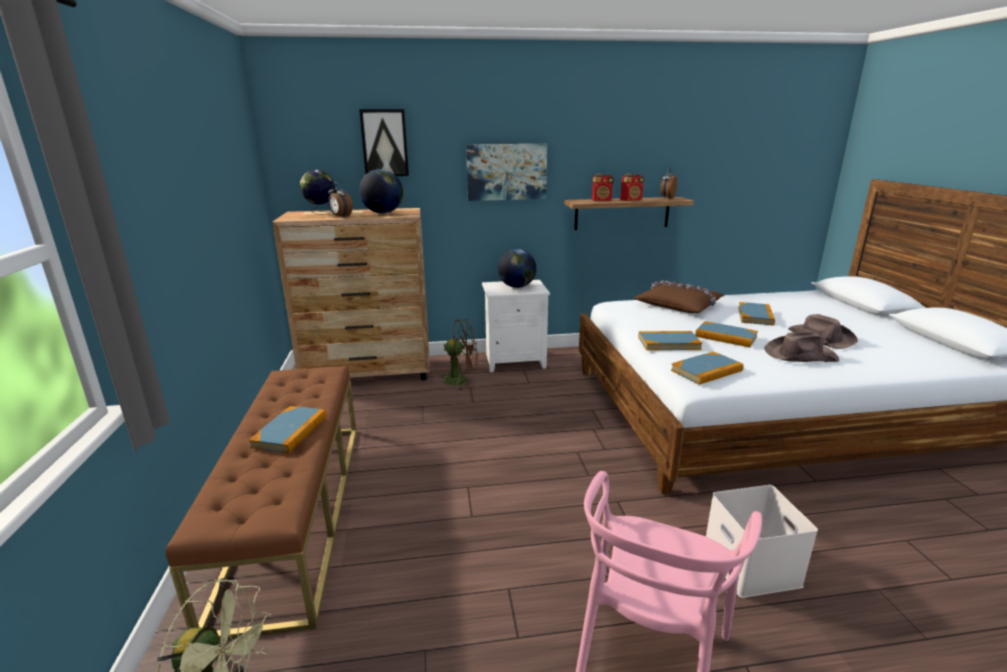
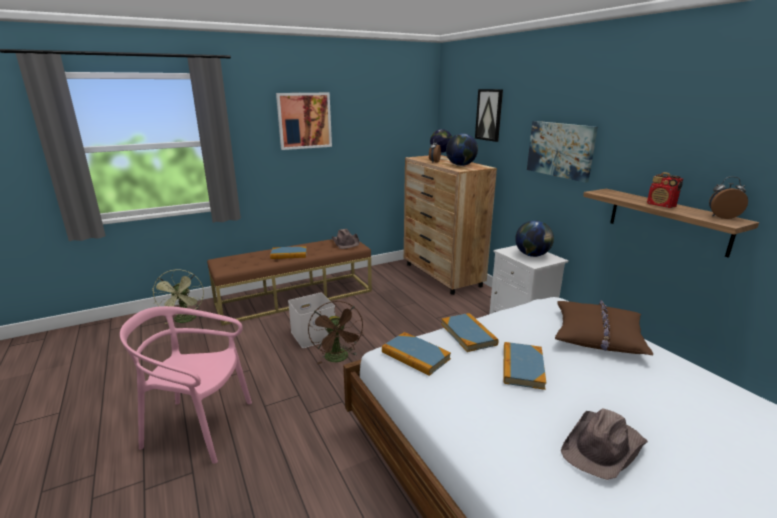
camera: 70 degrees right, 0 degrees up
(166, 171) = (304, 120): none -> picture
(461, 380) = (463, 306): brown fan -> brown fan (338, 359)
(602, 200) = (631, 197): radio -> none
(748, 564) = (286, 477): white storage box -> white storage box (314, 334)
(755, 316) = (629, 391): book -> none
(799, 355) = (511, 420): brown hat -> brown hat (346, 242)

